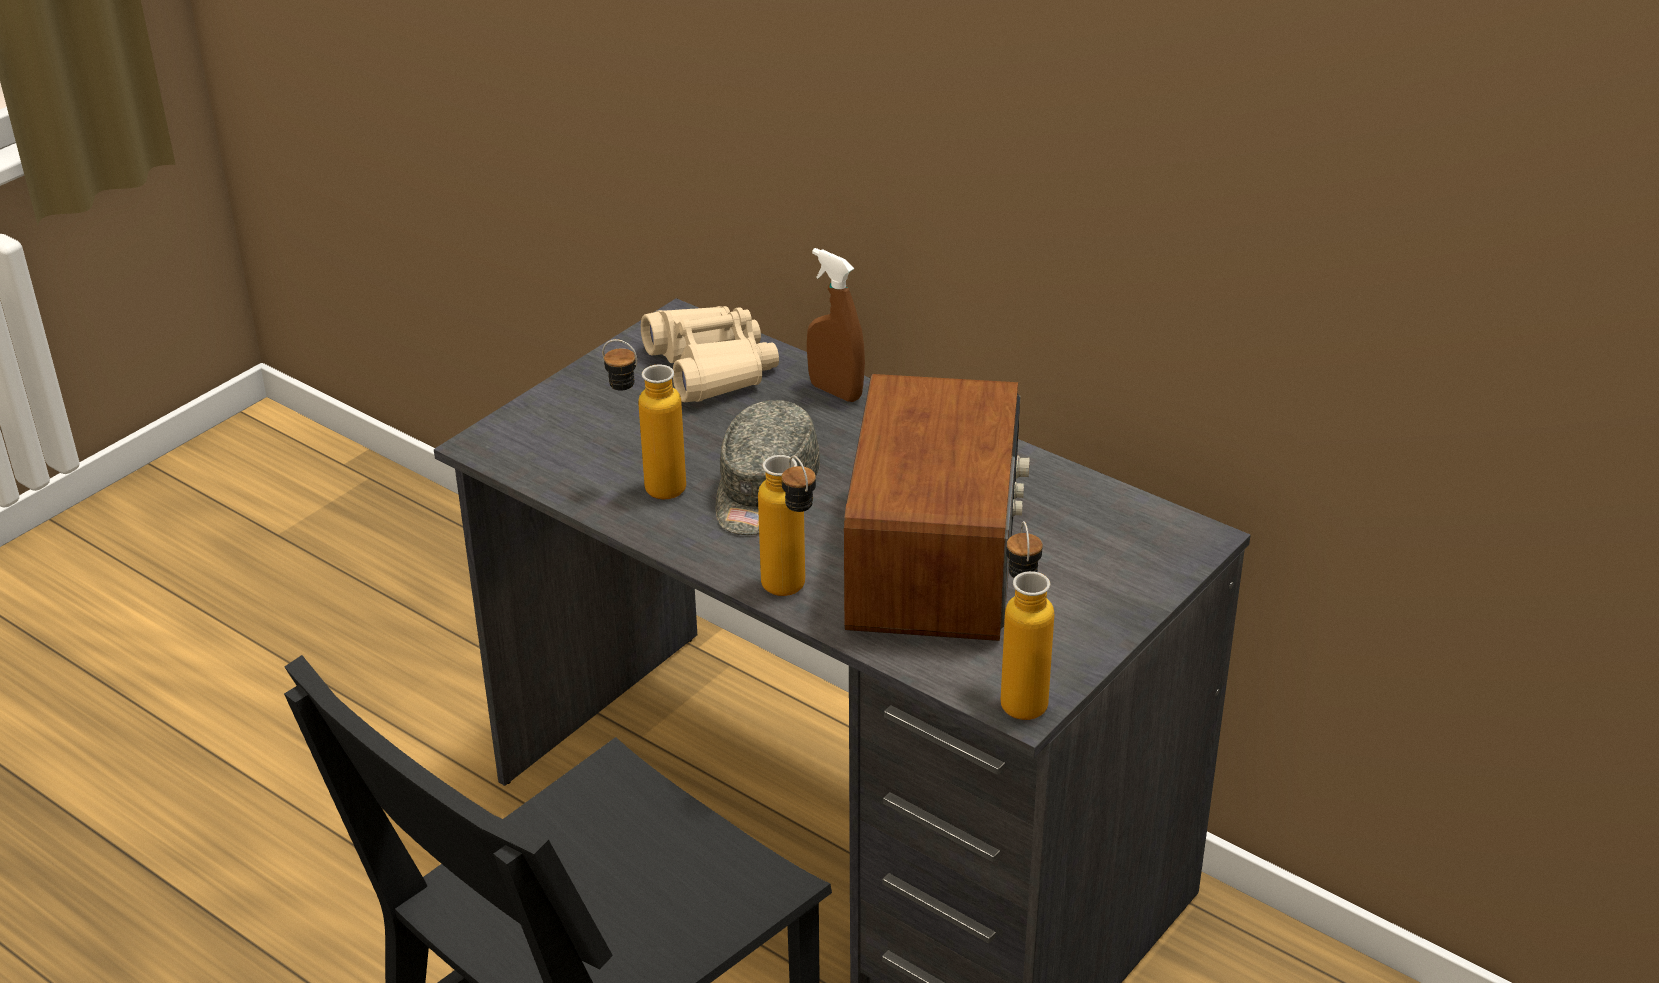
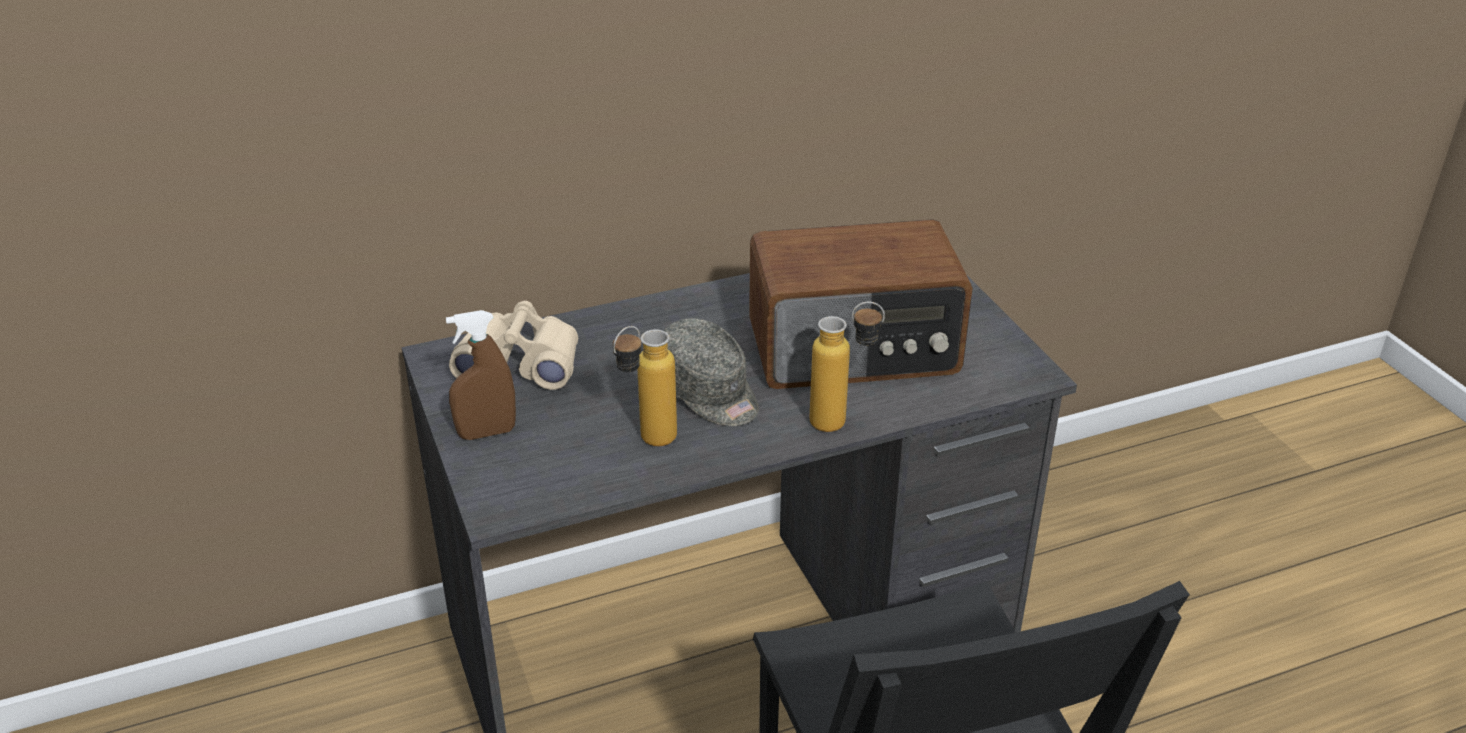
camera: 60 degrees left, 0 degrees up
(835, 391) = (616, 320): brown spray bottle -> brown spray bottle (487, 433)
(937, 559) = (855, 350): radio -> radio turned 135 degrees clockwise
(1020, 693) = (1021, 369): bottle -> none

